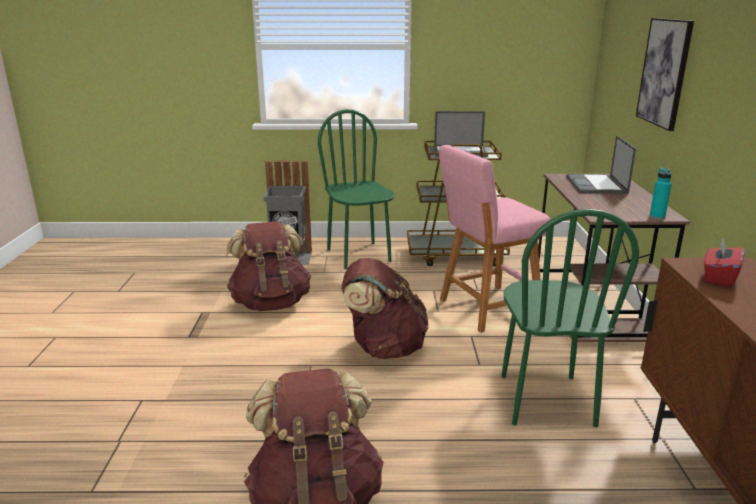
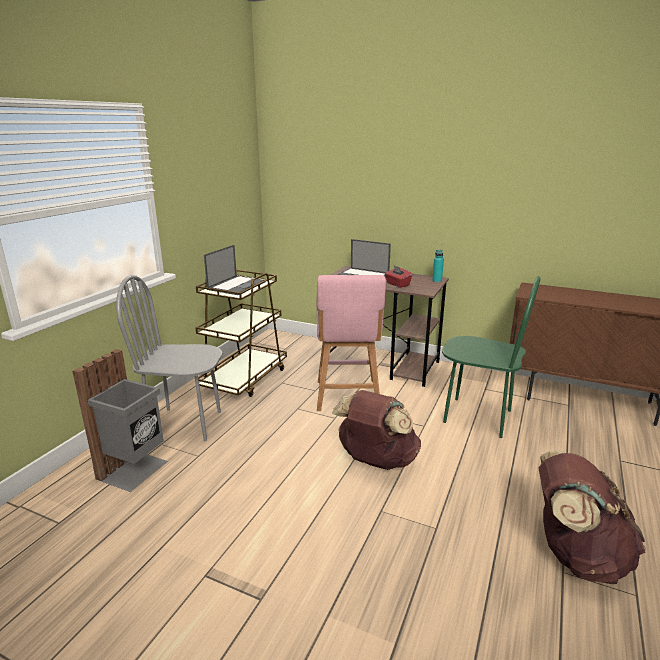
camera: 65 degrees left, 0 degrees up
(271, 303) = (234, 510): brown backpack -> none
(359, 255) = (185, 424): green chair -> grey chair
(664, 72) = (379, 190): picture -> none
(719, 277) = (548, 294): red tissue box -> red tissue box (397, 284)

